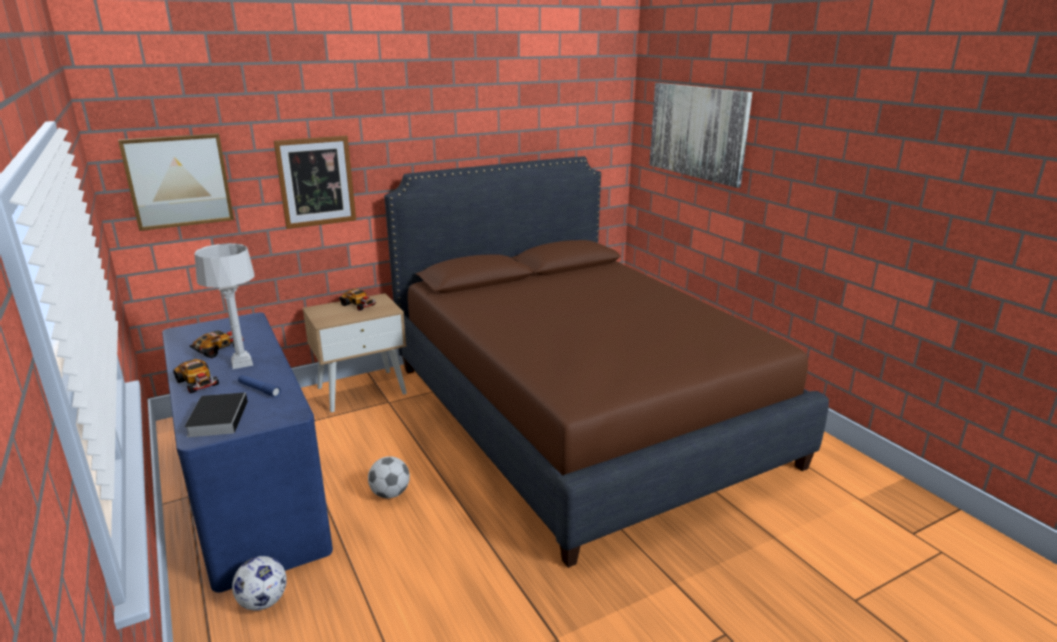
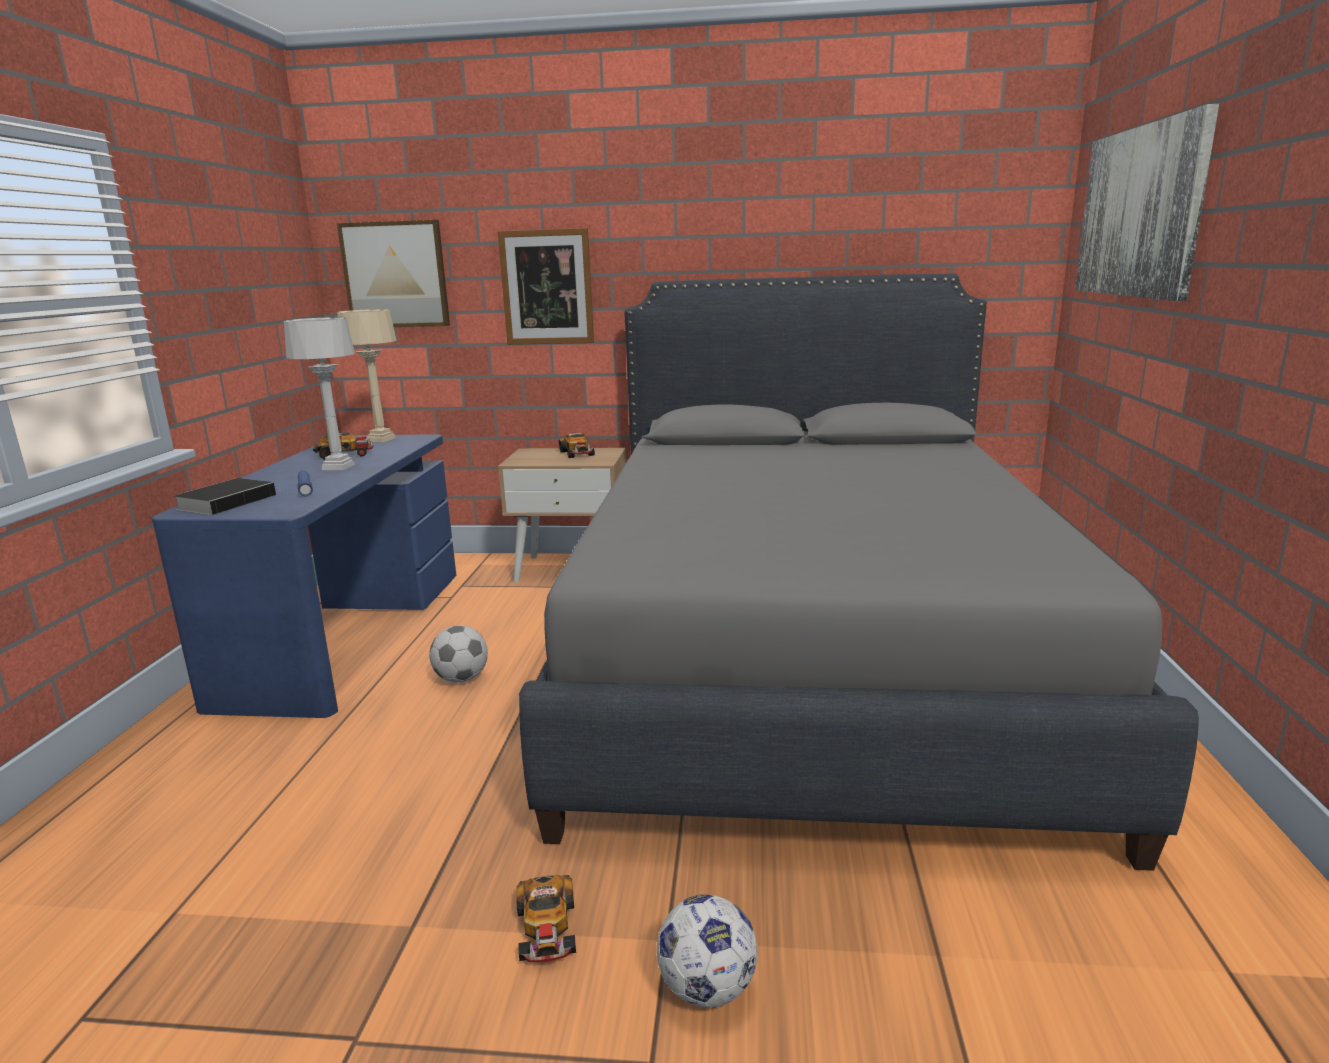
camera: 35 degrees right, 5 degrees down
(198, 382) = (274, 474): toy car -> toy car (547, 930)
(217, 327) = (381, 439): none -> beige table lamp
(263, 602) = (215, 738): football -> football (707, 989)
(580, 412) = (810, 660): brown bed -> grey bed

